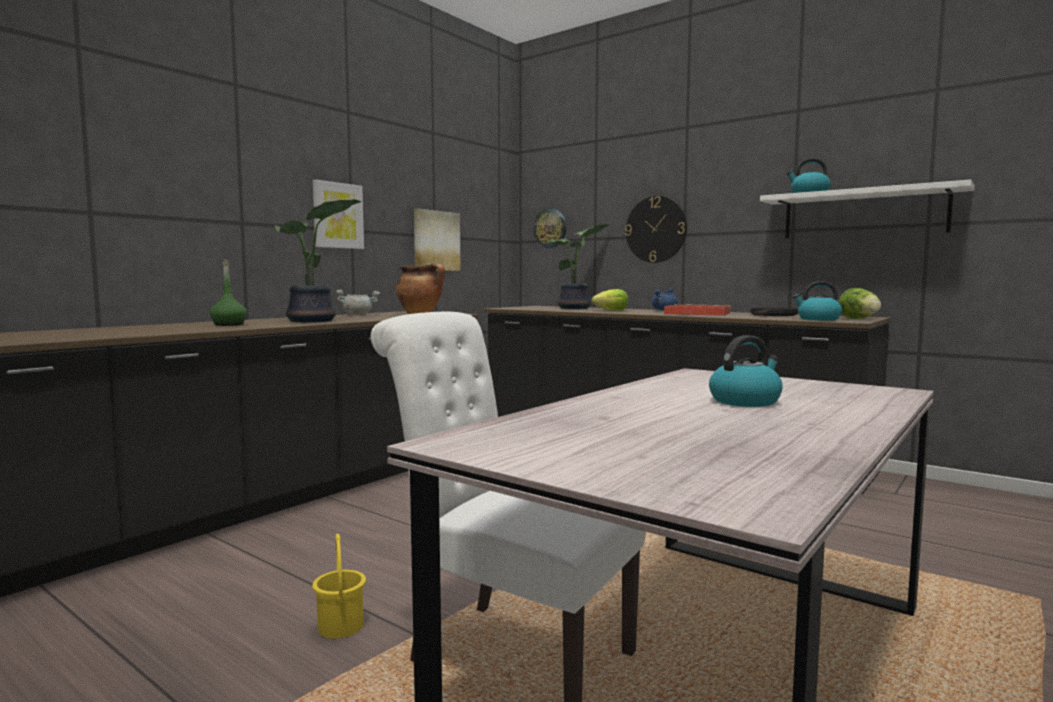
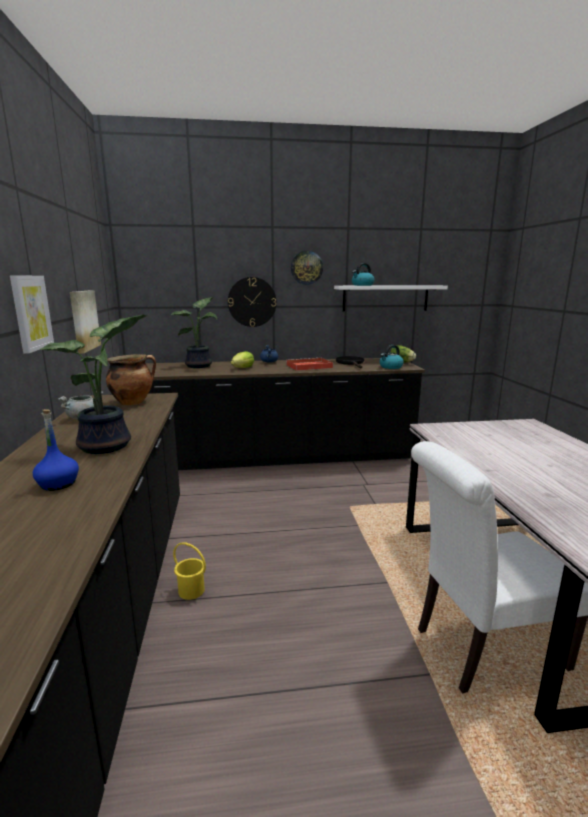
camera: 45 degrees left, 10 degrees up
(229, 325) = (58, 484): green bottle -> blue bottle
(340, 626) = (386, 704): yellow bucket -> yellow bucket (191, 591)
(550, 228) = (152, 297): wall clock -> wall clock (306, 267)
(745, 401) = (530, 453): kettle -> none

